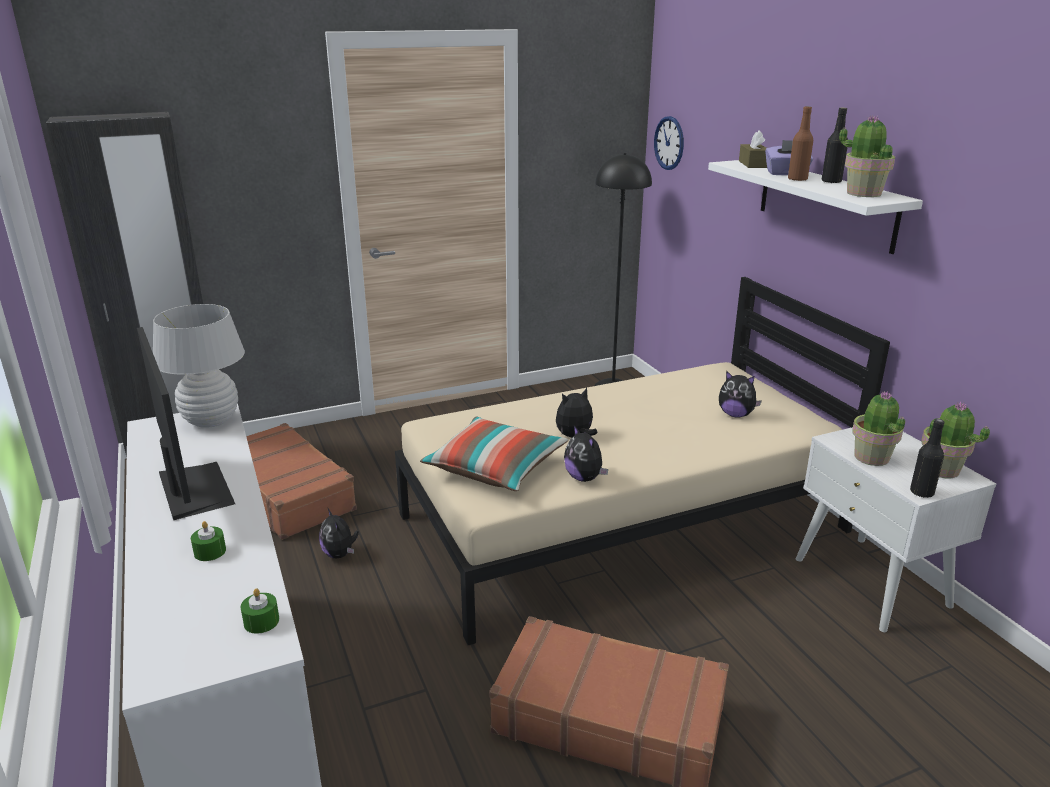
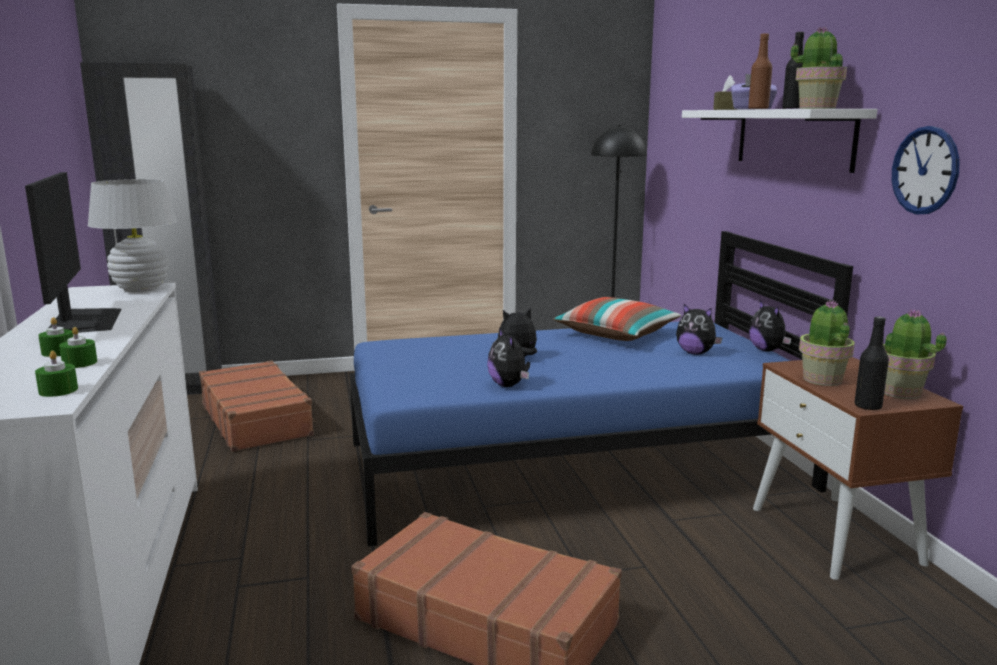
camera: 10 degrees right, 10 degrees down
(247, 569) = (80, 363): none -> green candle
(340, 554) = (280, 466): plush toy -> plush toy (767, 350)
(495, 468) = (423, 374): pillow -> pillow (616, 334)
(622, 523) = (573, 465): beige bed -> blue bed
(669, 143) = (665, 117): wall clock -> wall clock (925, 170)
(872, 582) = (836, 535): white nightstand -> brown nightstand

